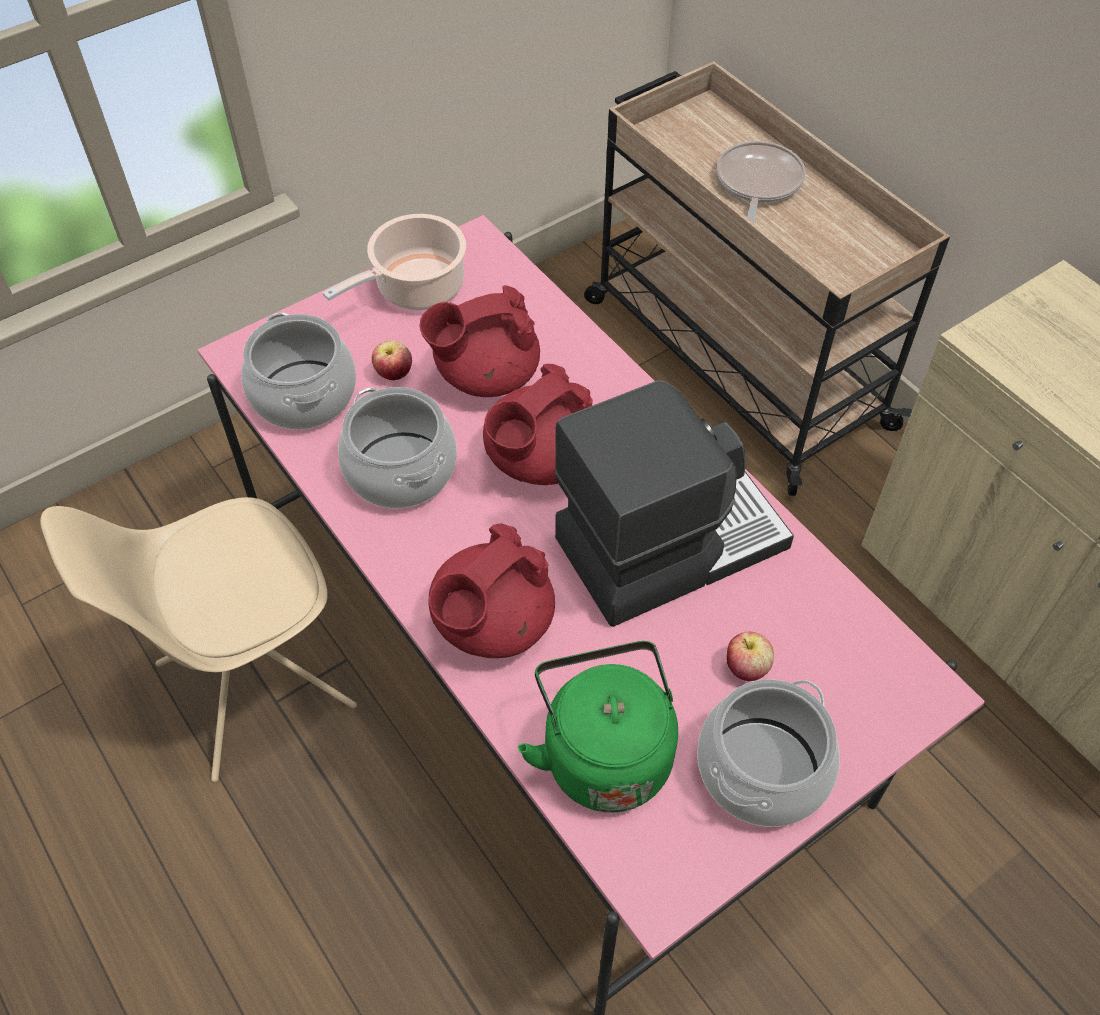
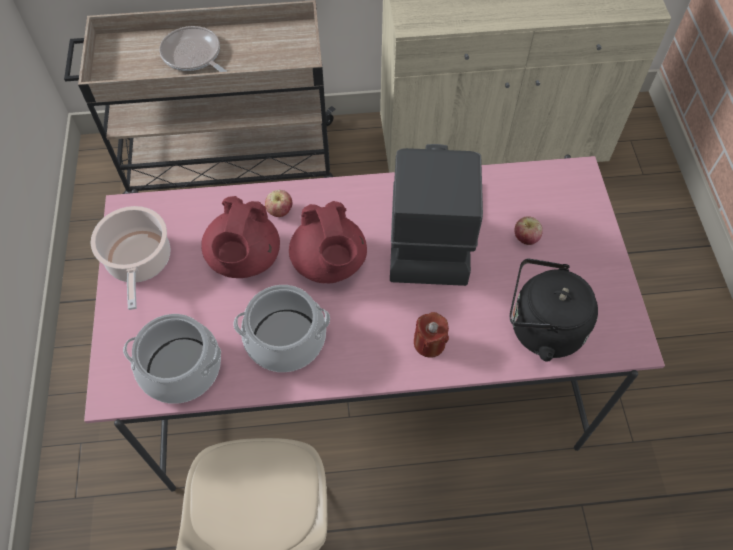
camera: 60 degrees left, 5 degrees up
(394, 374) = (204, 308): apple -> apple (280, 211)
(491, 623) = (429, 343): red teapot -> red candle
(603, 752) = (541, 328): green kettle -> black kettle
(761, 769) = (586, 264): cooking pot -> none

